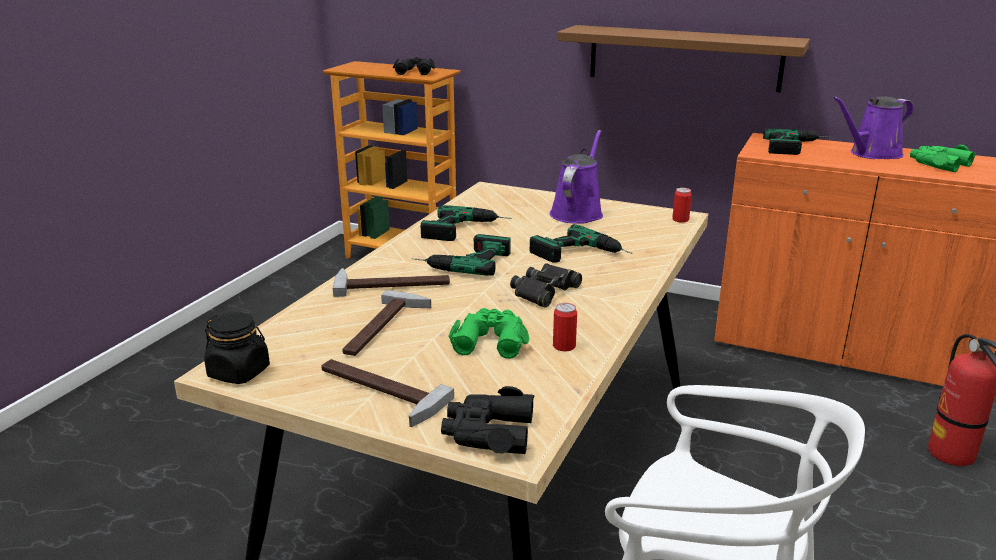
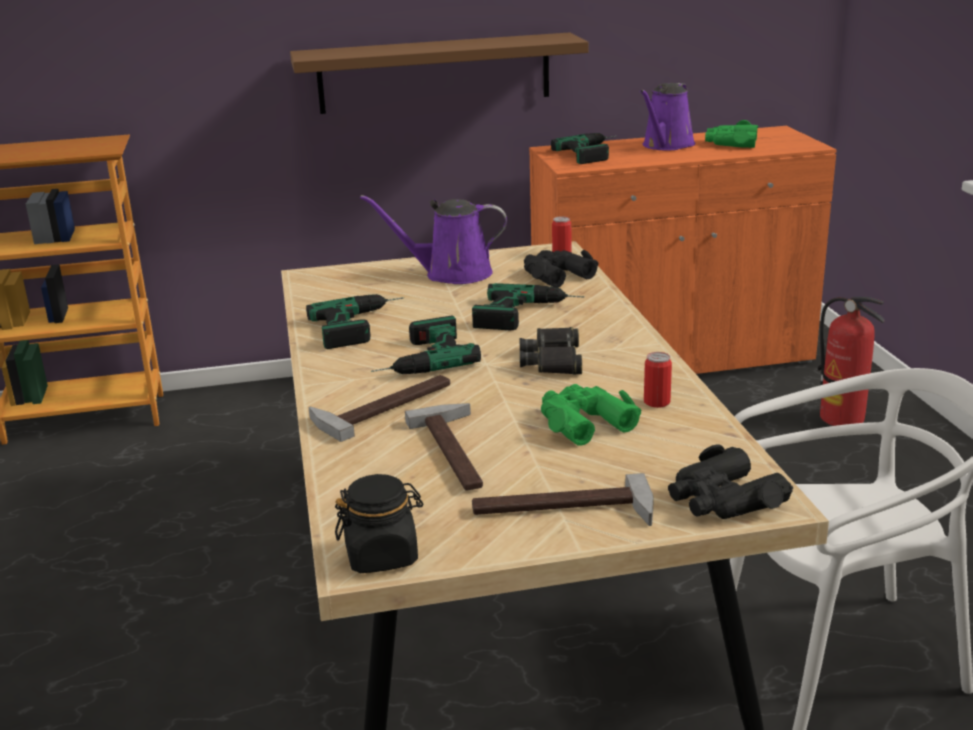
camera: 35 degrees left, 0 degrees up
(415, 71) = (70, 147): black binoculars -> black binoculars (555, 275)
(577, 212) = (451, 274): purple watering can -> purple watering can turned 75 degrees counterclockwise

